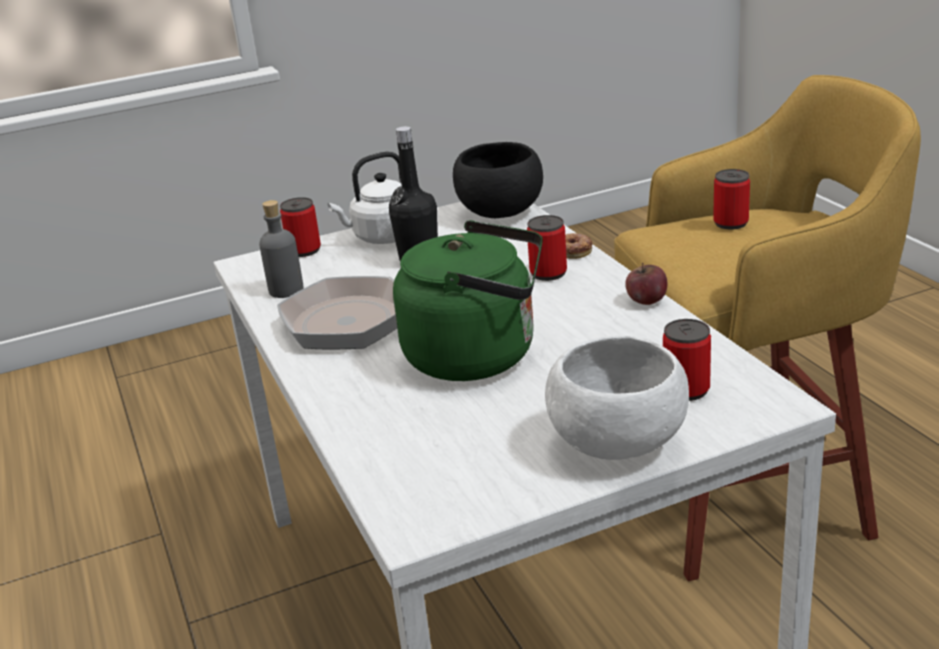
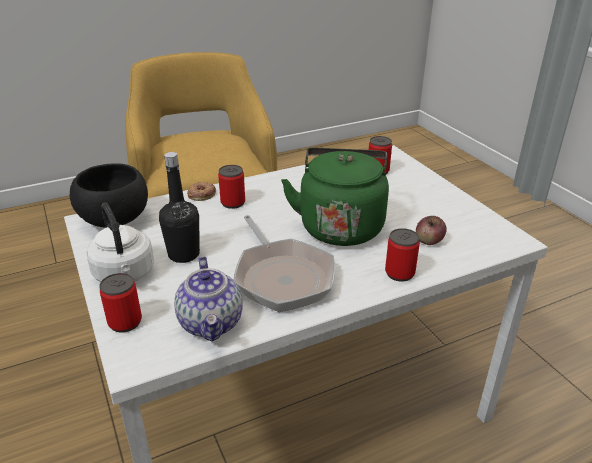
camera: 95 degrees left, 5 degrees up
(286, 290) = (212, 323): grey bottle -> teapot
(617, 445) = (428, 188): white bowl -> none
(646, 301) = (282, 175): apple -> apple (429, 241)
(730, 223) = (181, 151): can -> can (399, 273)

